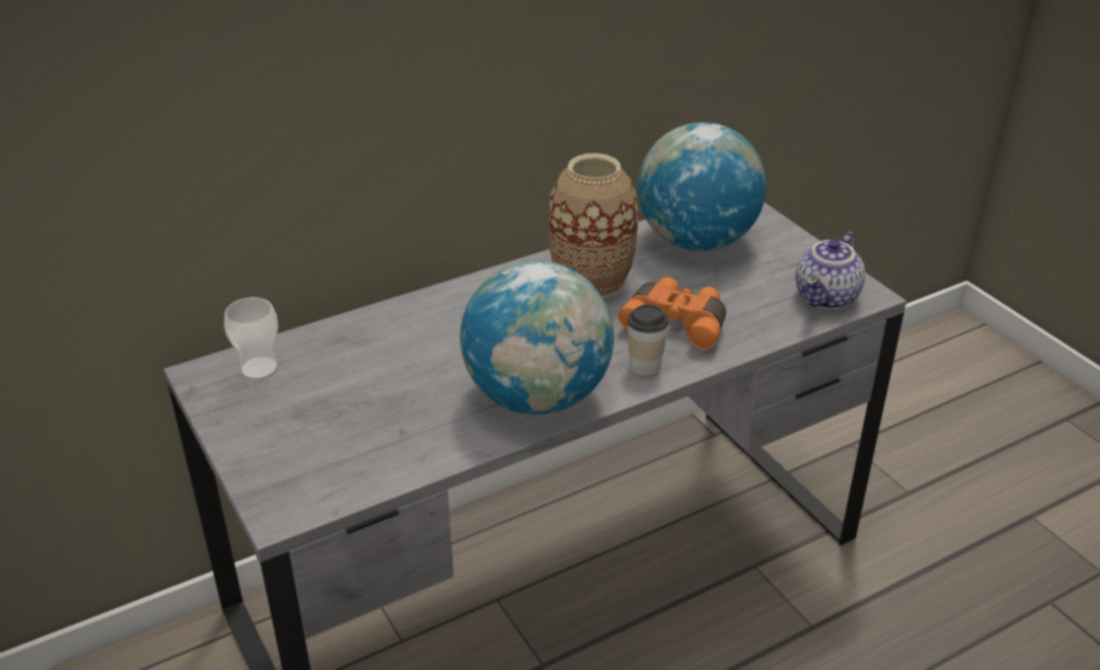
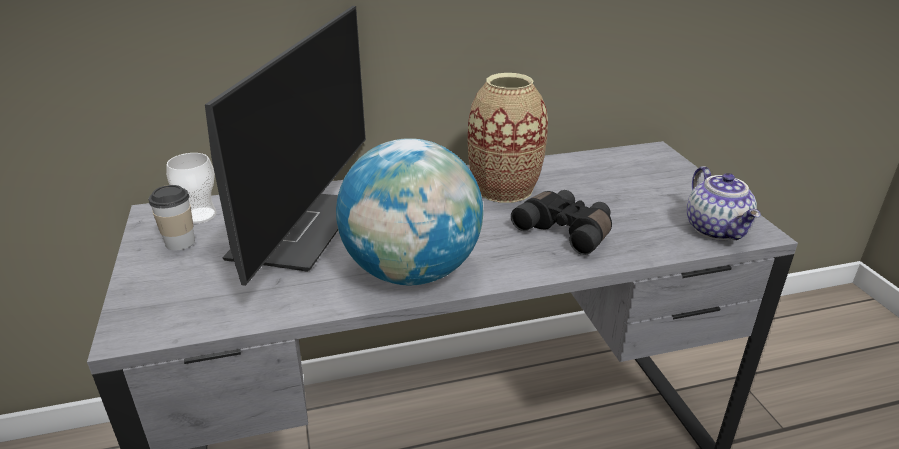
camera: 15 degrees right, 5 degrees down
(384, 367) = (297, 229): none -> monitor
(645, 366) = (522, 261): cup -> cup (180, 242)
(677, 323) = (566, 230): orange binoculars -> black binoculars
(696, 241) = (607, 172): globe -> none
(827, 298) = (717, 230): teapot -> teapot turned 60 degrees counterclockwise

